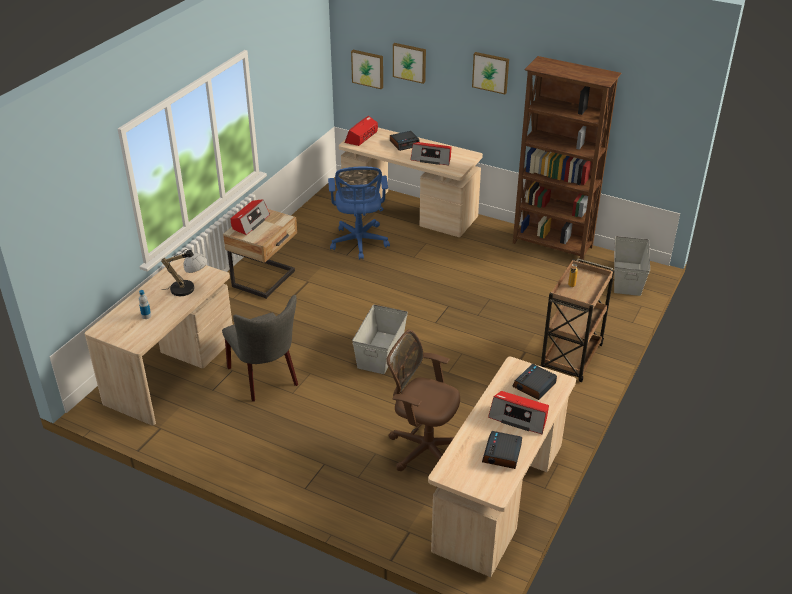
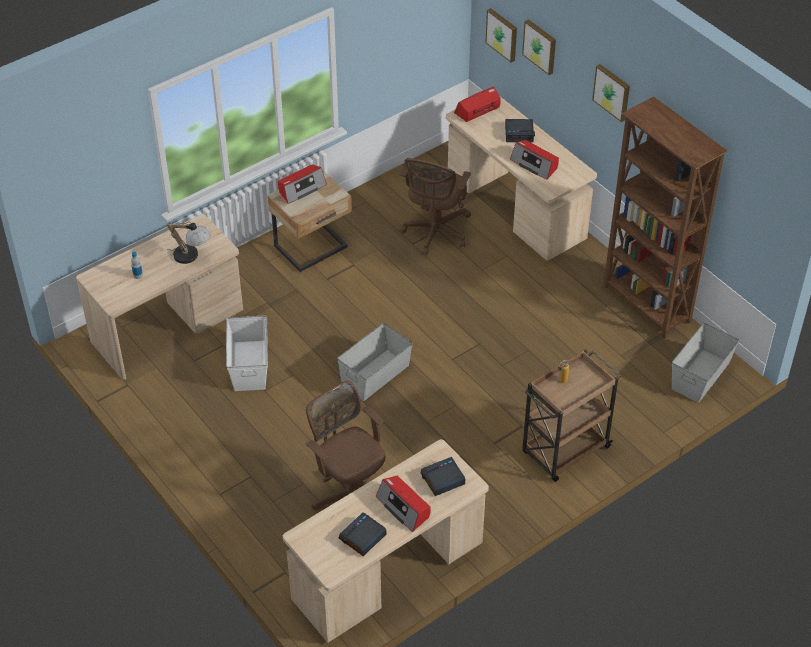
camera: 25 degrees right, 10 degrees up
(265, 378) = (249, 365): grey chair -> white storage box
(359, 243) = (435, 233): blue office chair -> brown office chair

